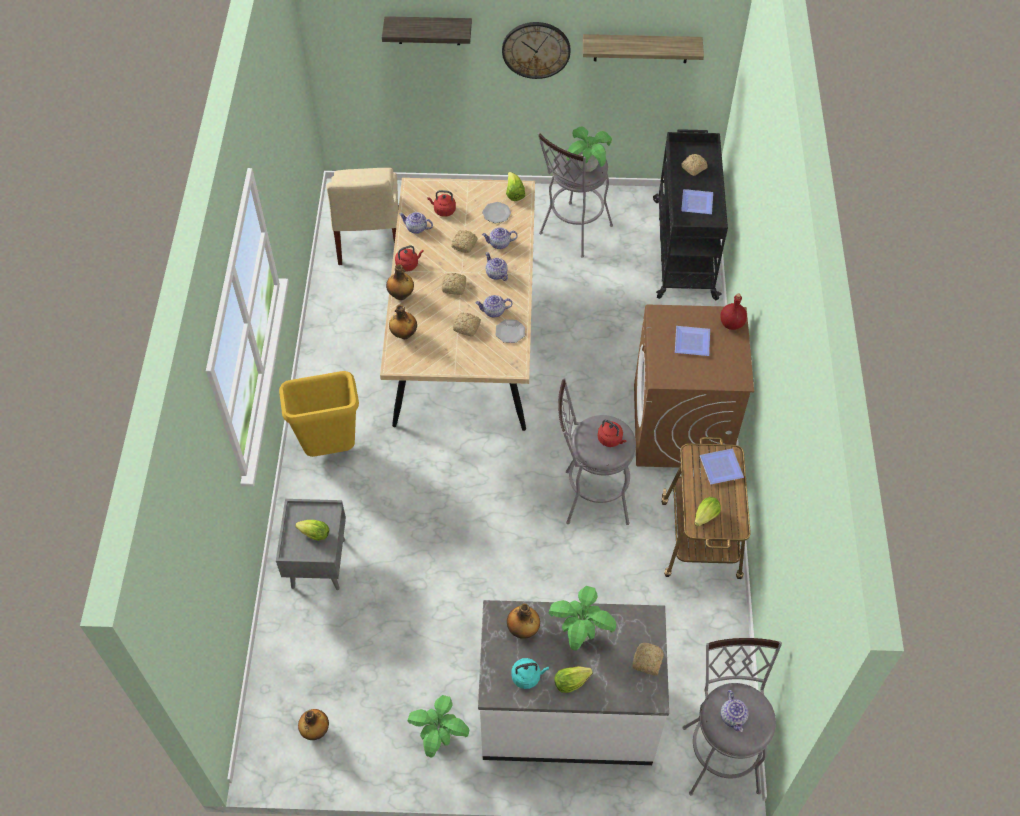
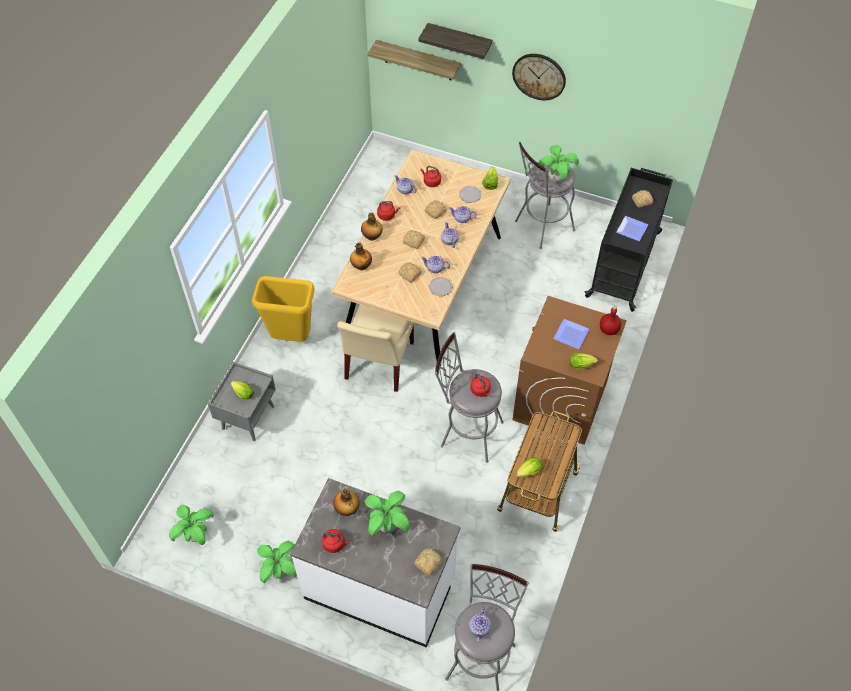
camera: 20 degrees right, 0 degrees up
(315, 730) = (196, 536): bottle -> potted plant
(368, 240) = (384, 191): beige chair -> beige chair (378, 363)
(527, 677) = (335, 544): turquoise kettle -> red kettle
(573, 681) = (366, 559): lettuce -> lettuce (582, 365)
(641, 48) = (621, 95): shelf -> shelf (418, 61)
(722, 466) = (559, 437): plate -> none

